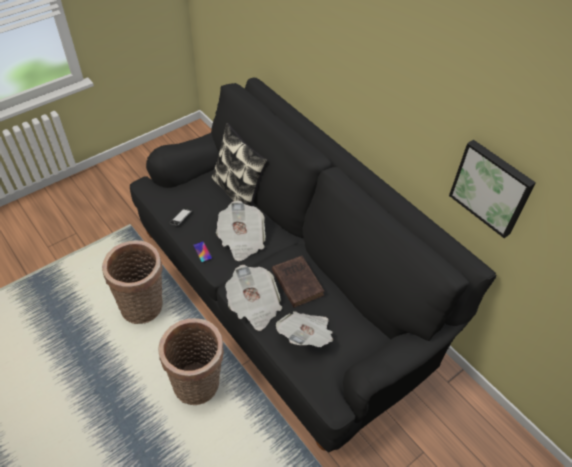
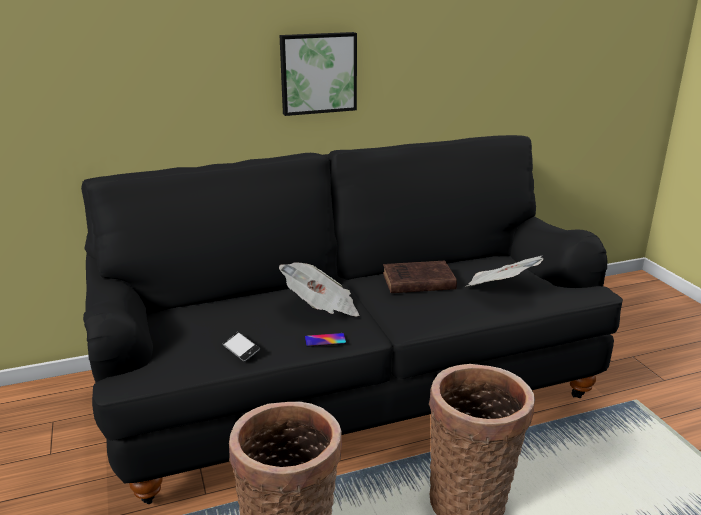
camera: 70 degrees left, 25 degrees down
(238, 192) = (224, 299): pillow -> none
(254, 305) = (443, 314): newspaper -> none
(492, 187) = (466, 58): picture -> picture (318, 73)

